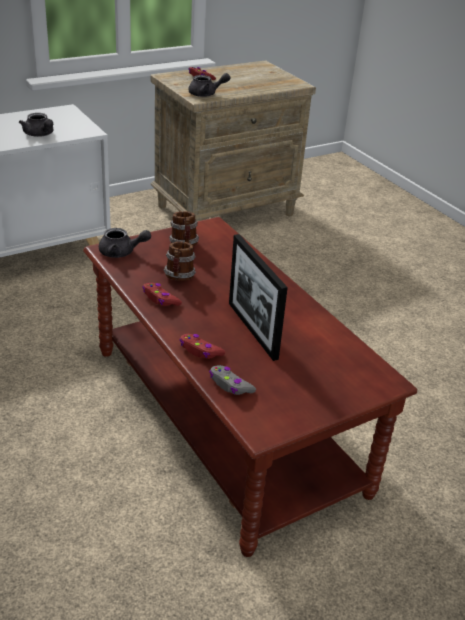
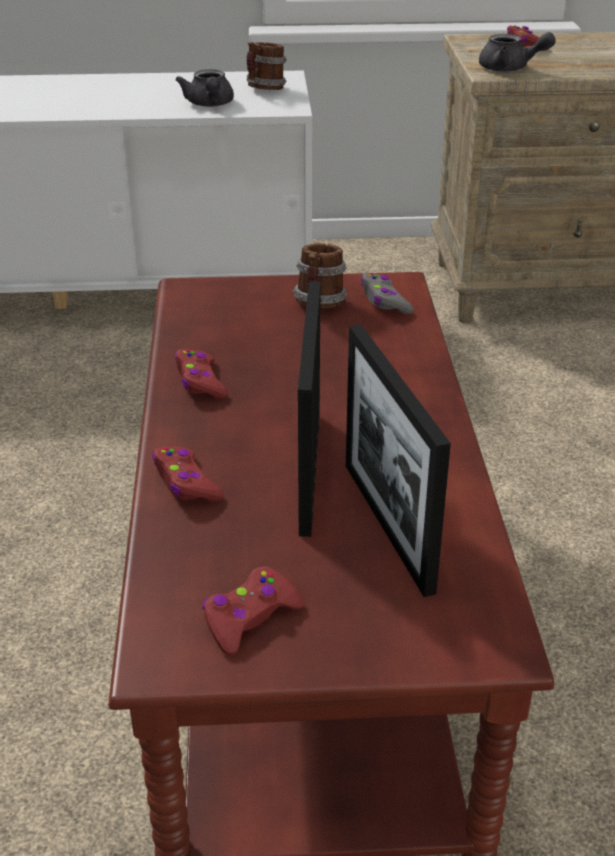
camera: 30 degrees right, 0 degrees up
(121, 252) = (207, 297): grey teapot -> none
(179, 277) = (263, 354): mug -> mug (265, 90)
(230, 385) = (182, 557): grey game controller -> grey game controller (384, 301)
(283, 402) = (250, 618): none -> red game controller
(306, 345) = (387, 525): none -> picture frame

